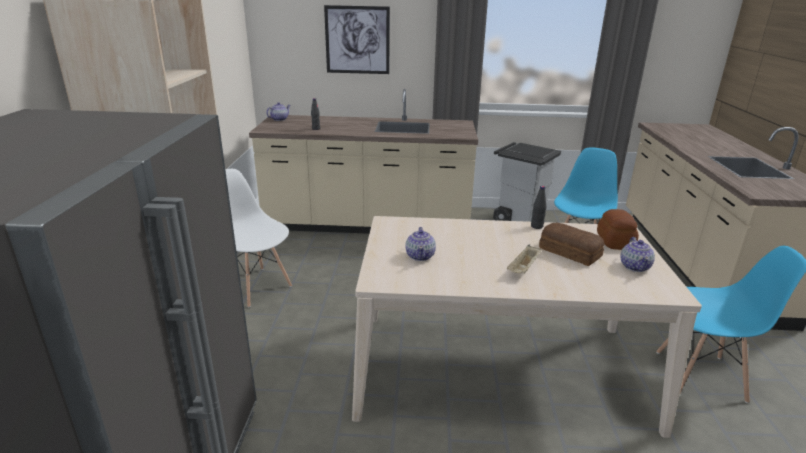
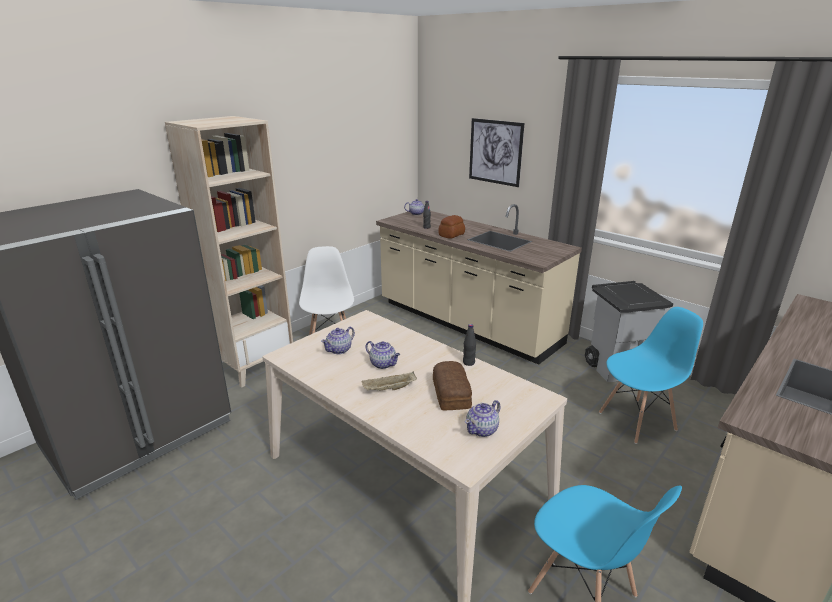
camera: 40 degrees right, 0 degrees up
(480, 252) = (383, 364): none -> teapot
(615, 241) = (513, 403): bread -> bread (452, 235)

